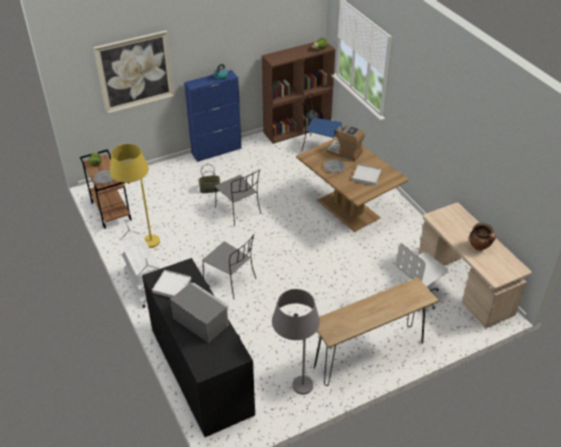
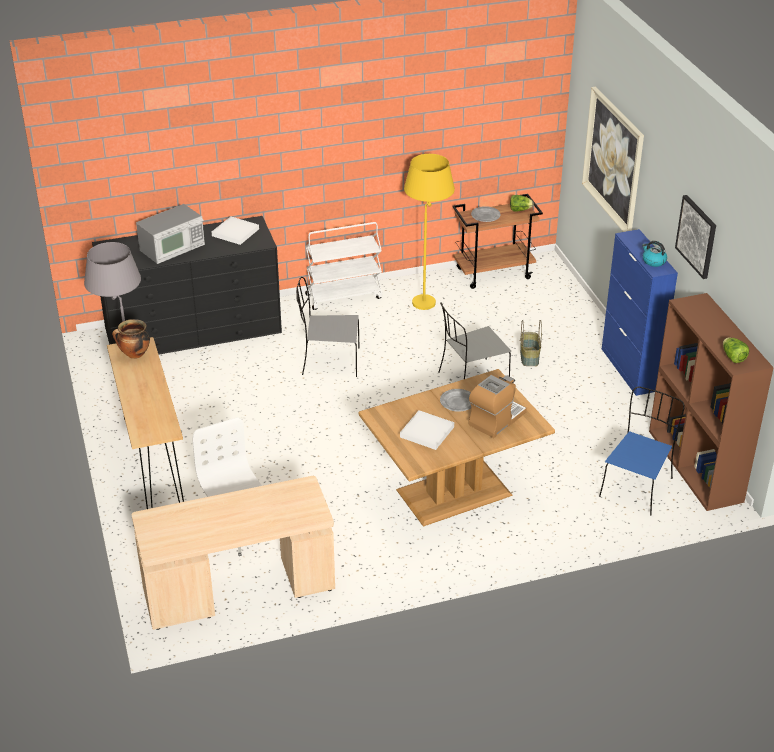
camera: 100 degrees right, 5 degrees down
(231, 281) = (329, 361): grey chair -> grey chair turned 45 degrees clockwise
(240, 38) = (697, 236): none -> picture
(479, 247) = (219, 519): cooking pot -> cooking pot (134, 354)

